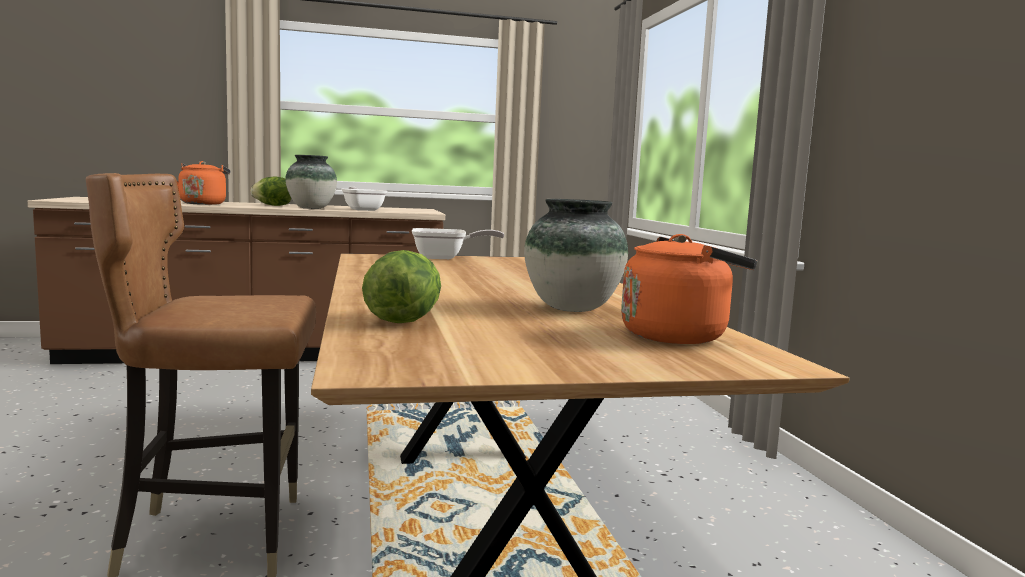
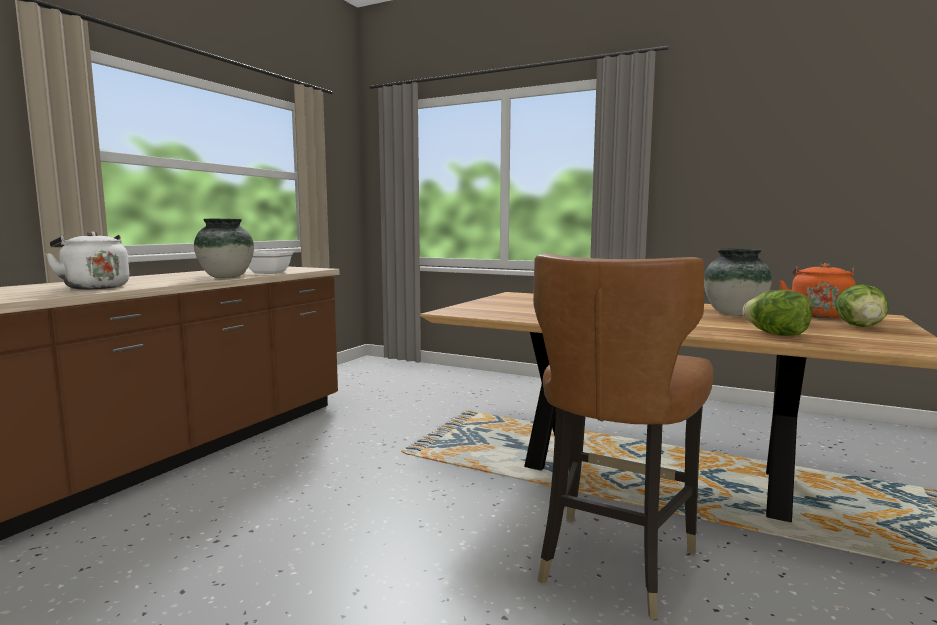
camera: 50 degrees left, 0 degrees up
(203, 203) = (94, 287): orange kettle -> white kettle
(273, 205) = (163, 279): lettuce -> lettuce (860, 327)
(445, 258) = (485, 303): frying pan -> none

